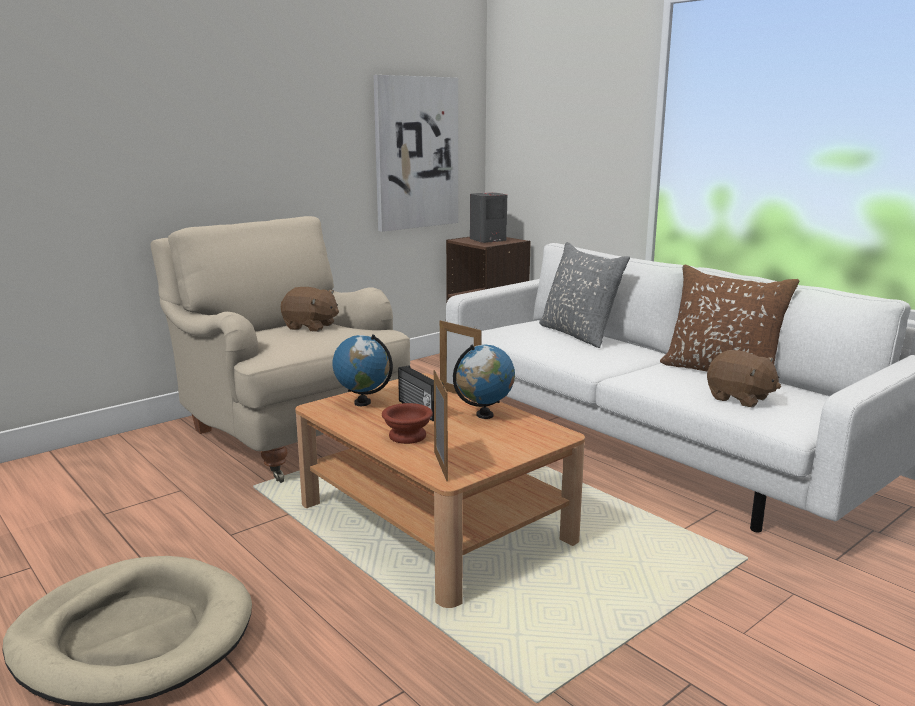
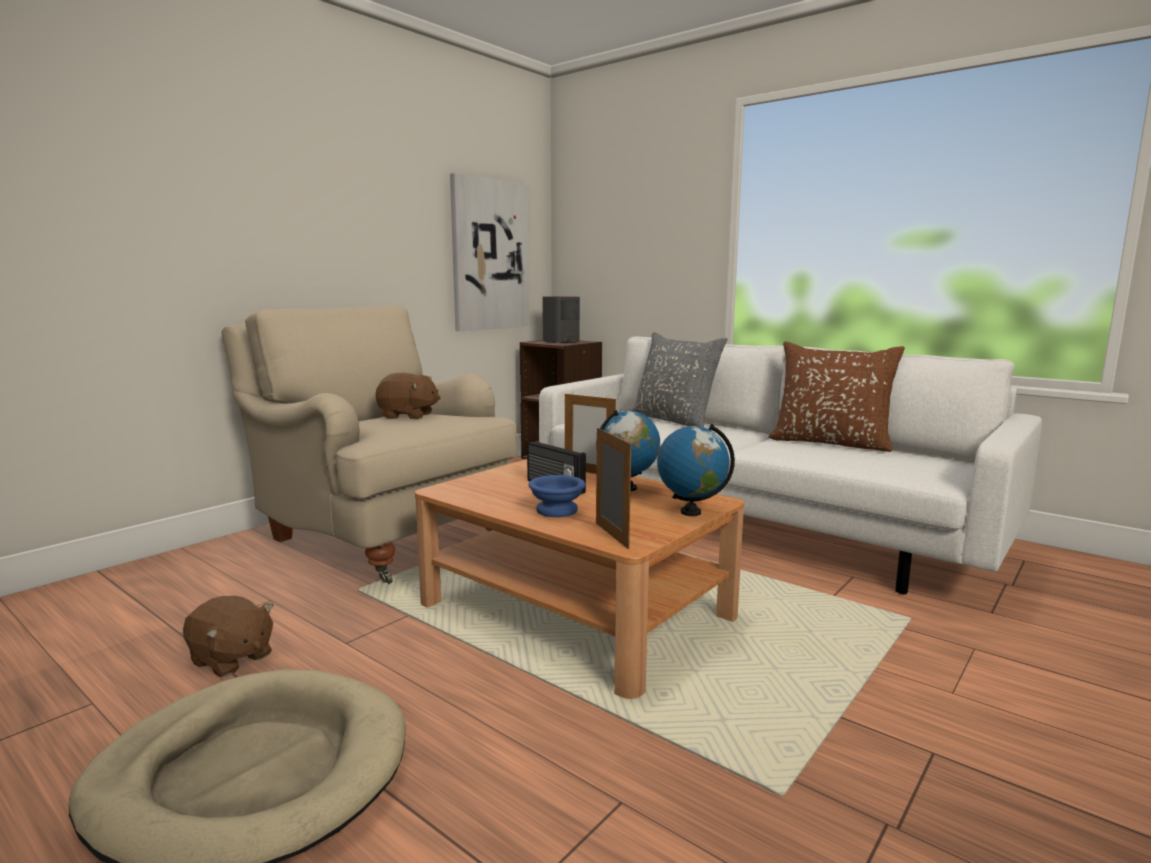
camera: 10 degrees left, 5 degrees down
(362, 402) = (489, 484): globe -> globe (691, 512)
(406, 437) = (556, 511): brown bowl -> blue bowl
(739, 398) = (868, 461): brown plush toy -> brown plush toy (231, 659)

